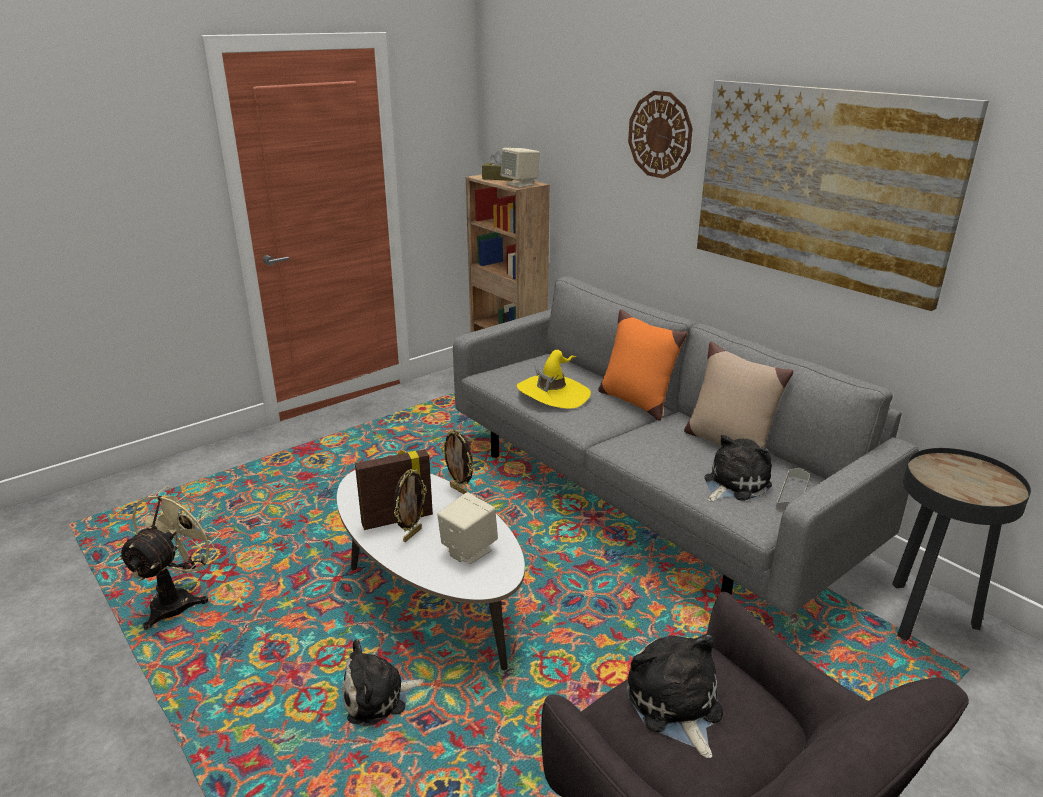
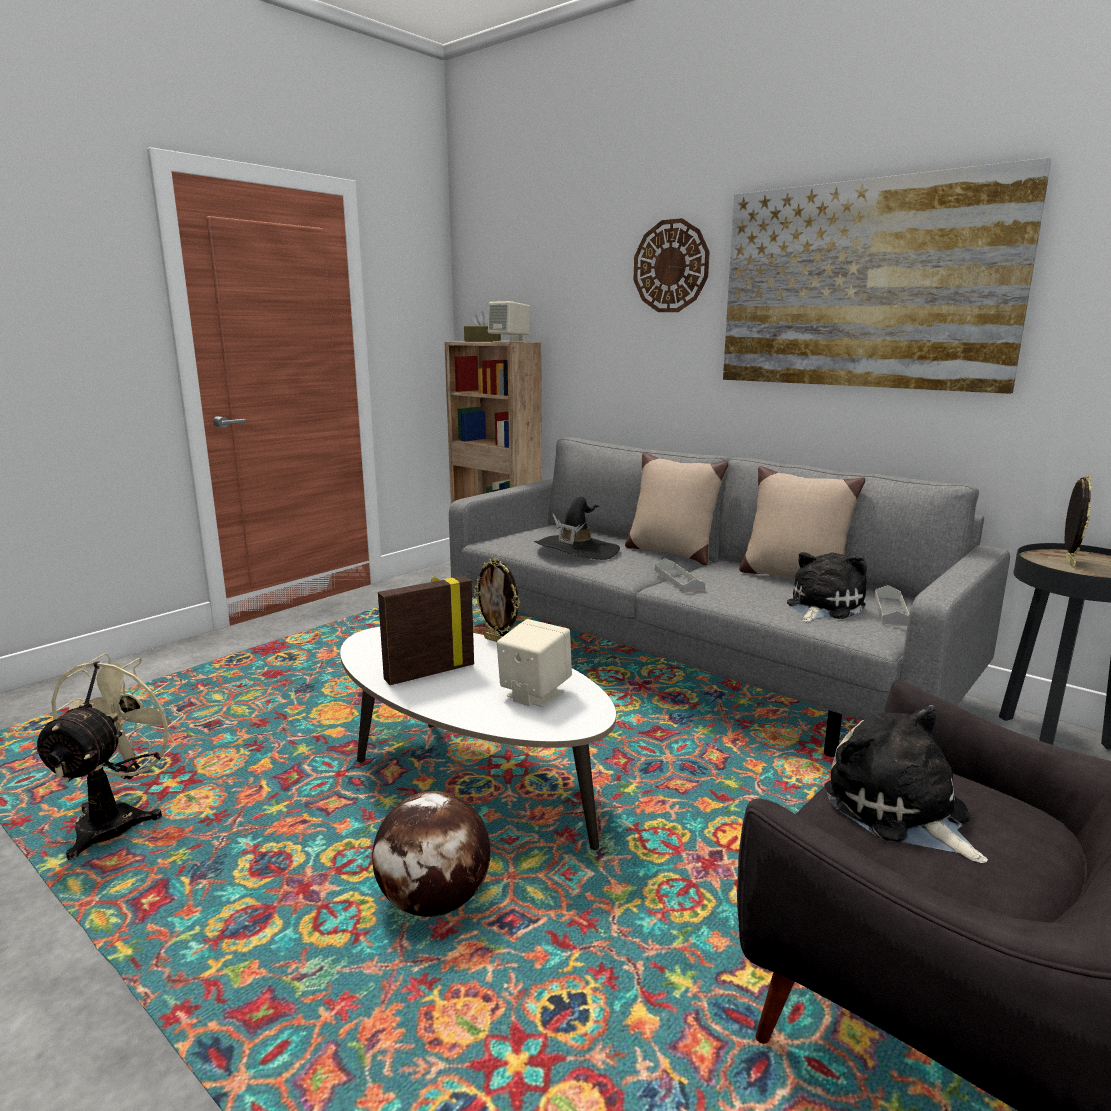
camera: 10 degrees left, 10 degrees down
(379, 696) = (435, 902): plush toy -> globe
(411, 534) = (454, 685): picture frame -> picture frame (1068, 562)
(553, 394) = (576, 551): yellow hat -> black hat
(625, 439) = (678, 580): none -> grey tray
(636, 401) = (670, 553): orange pillow -> beige pillow

